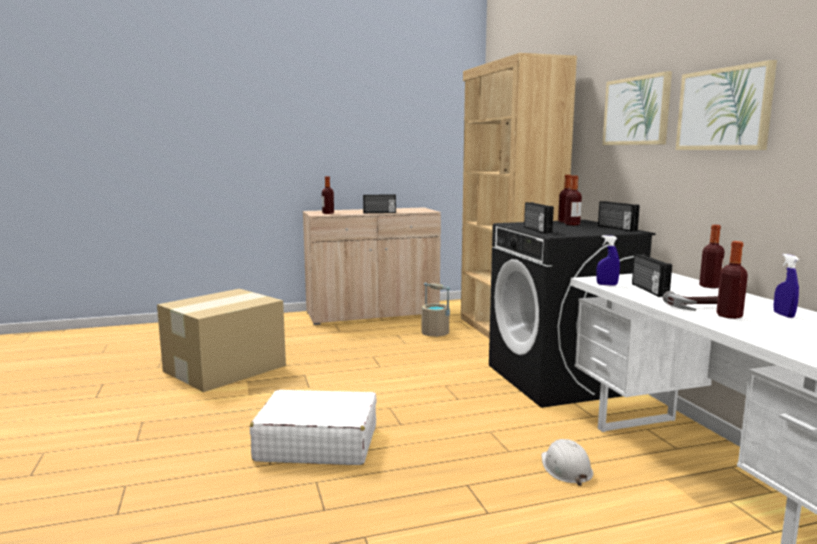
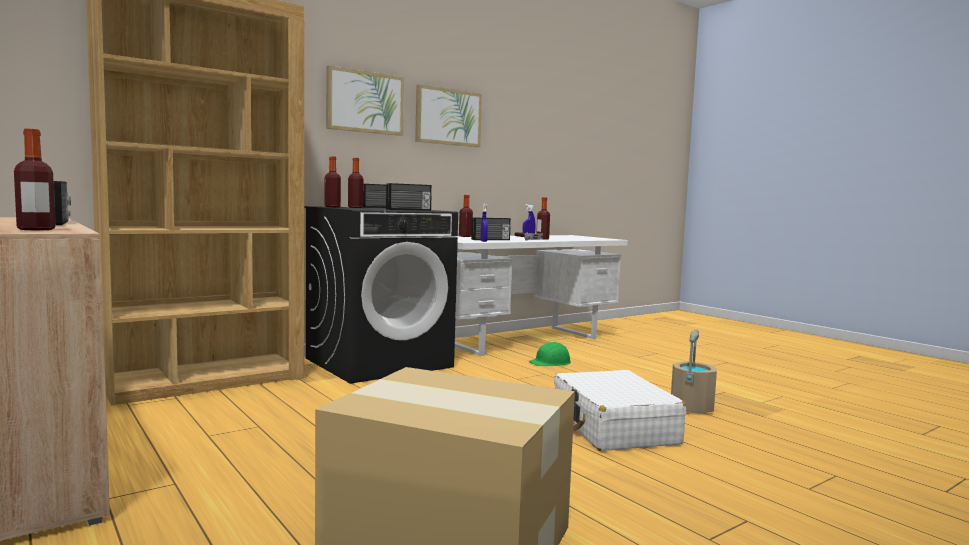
camera: 110 degrees left, 5 degrees down
(435, 333) = (204, 413): beige bucket -> beige bucket (691, 407)
(565, 468) = (551, 362): white hard hat -> green hard hat

